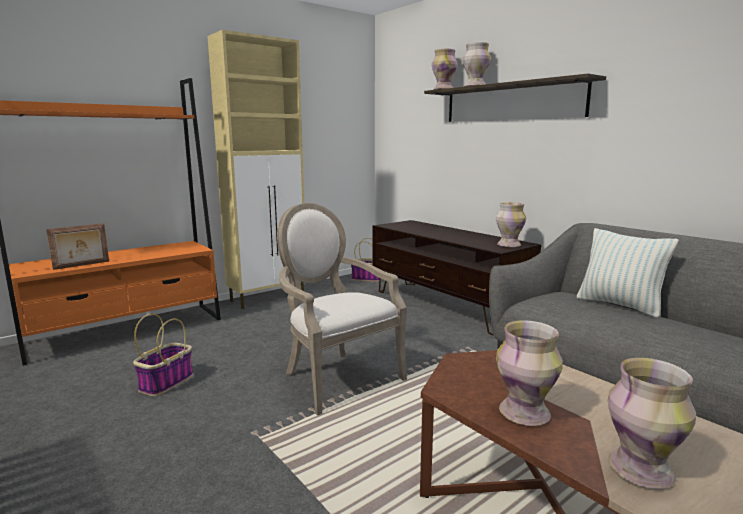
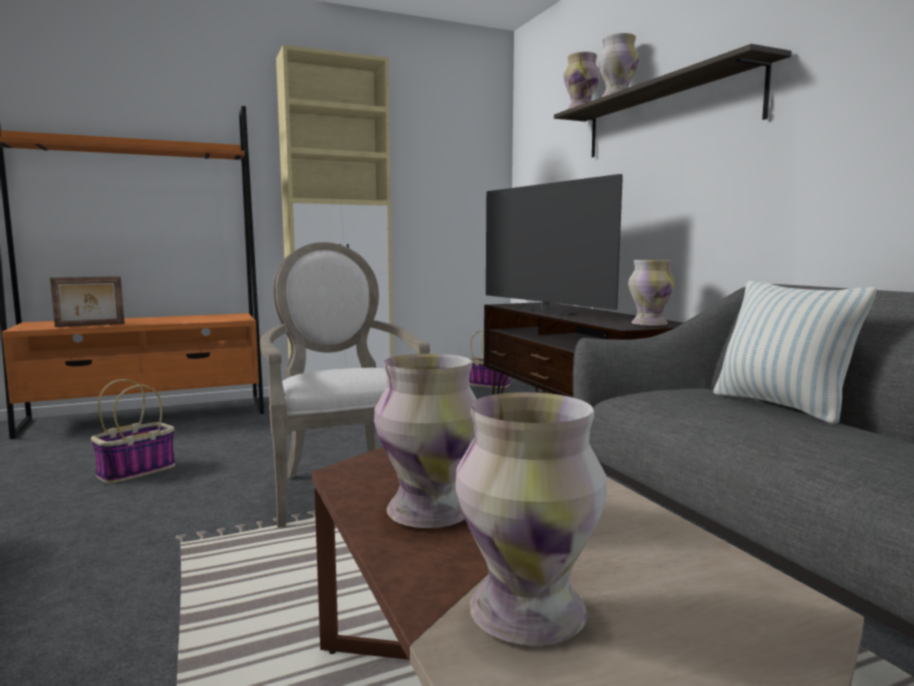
camera: 15 degrees right, 5 degrees down
(424, 232) = (544, 311): none -> television

